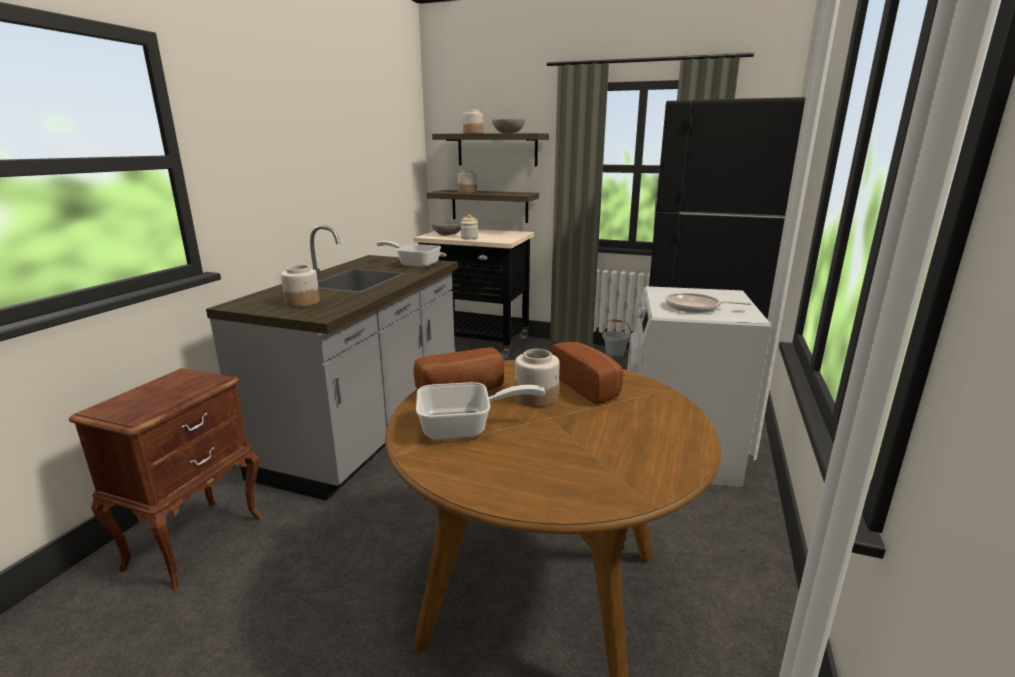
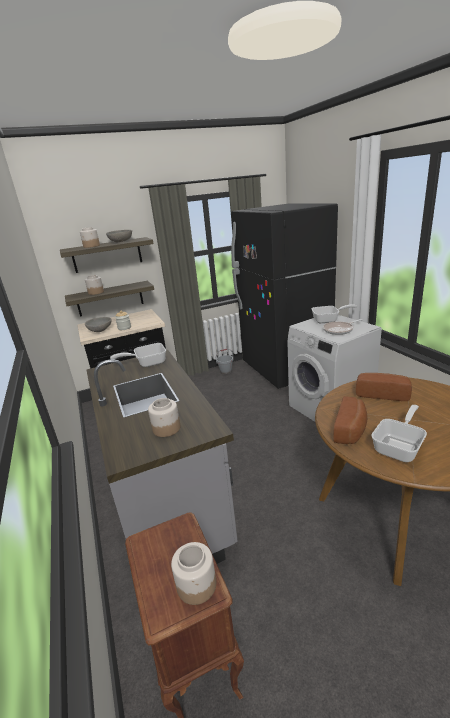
camera: 40 degrees left, 5 degrees up
(537, 397) = (382, 412): jar -> jar (197, 584)
(712, 296) = (328, 320): none -> frying pan

